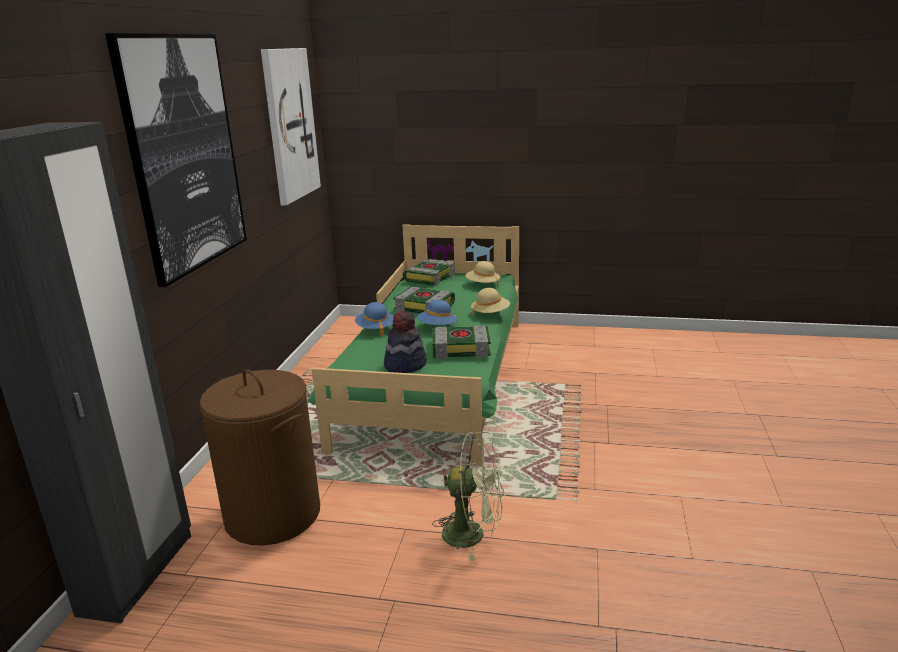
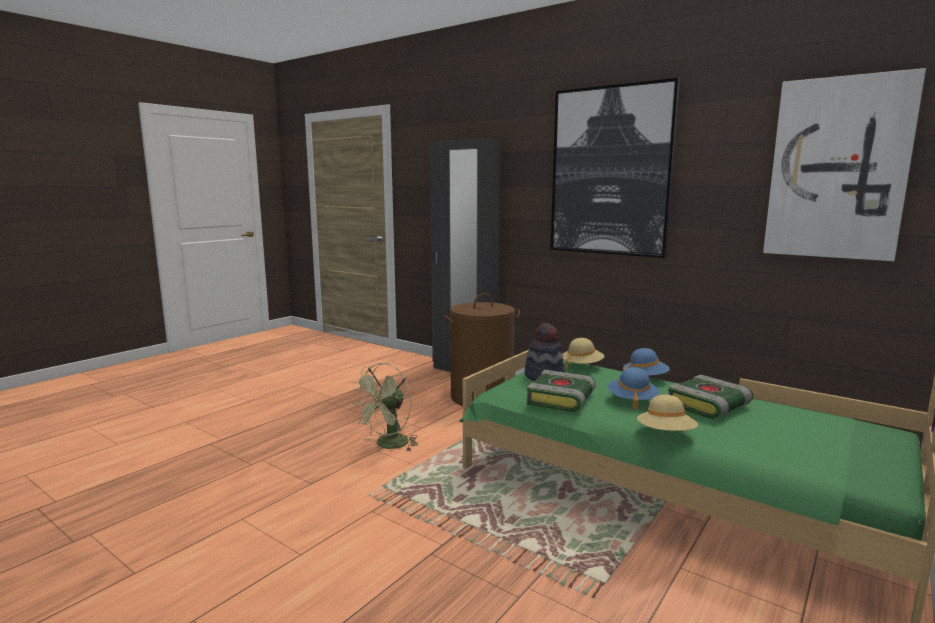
camera: 115 degrees right, 10 degrees down
(429, 277) = (862, 431): book -> none
(482, 284) = (820, 460): beige hat -> beige hat (582, 366)

